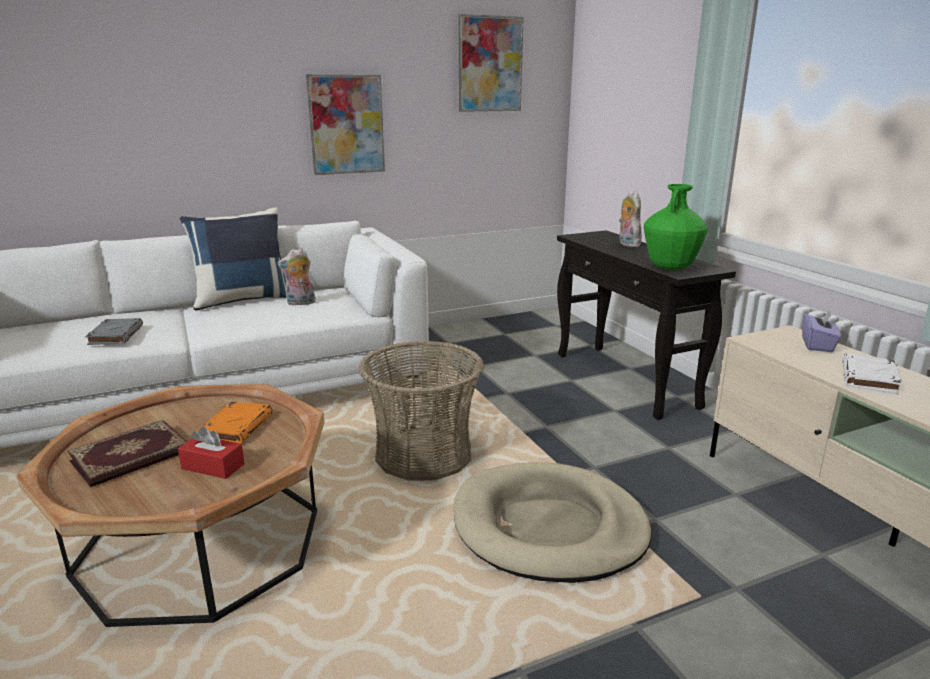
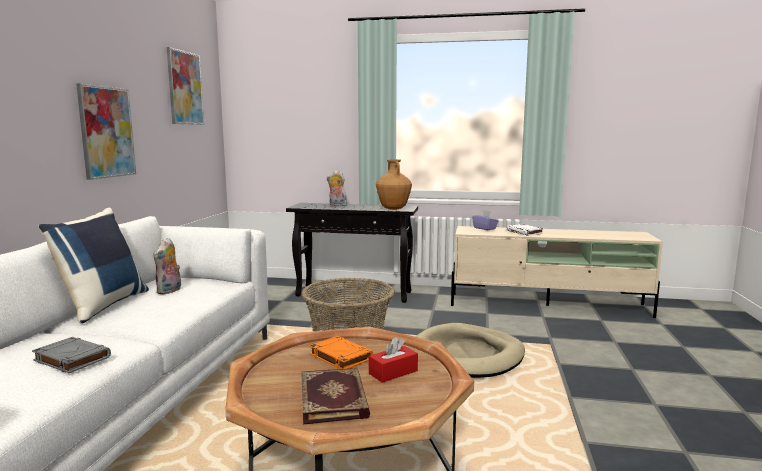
camera: 55 degrees left, 10 degrees down
(670, 268) = (393, 209): green vase -> brown vase

